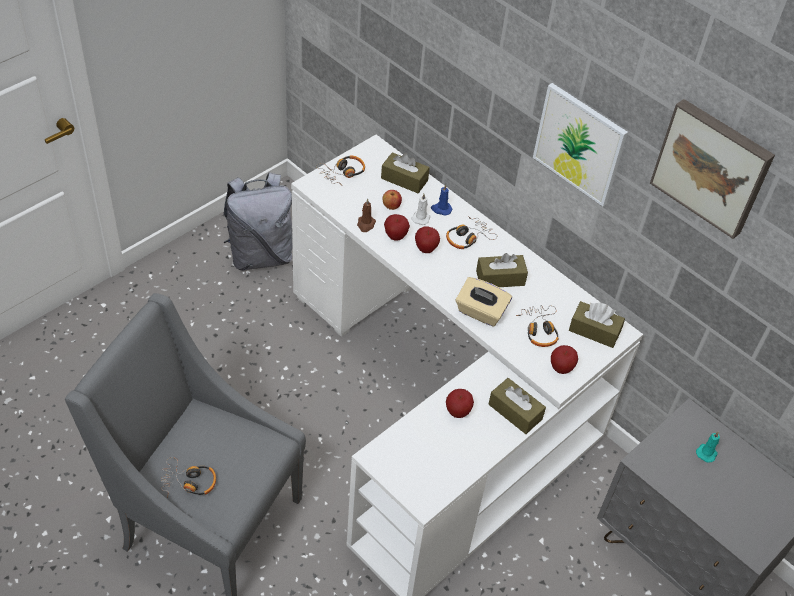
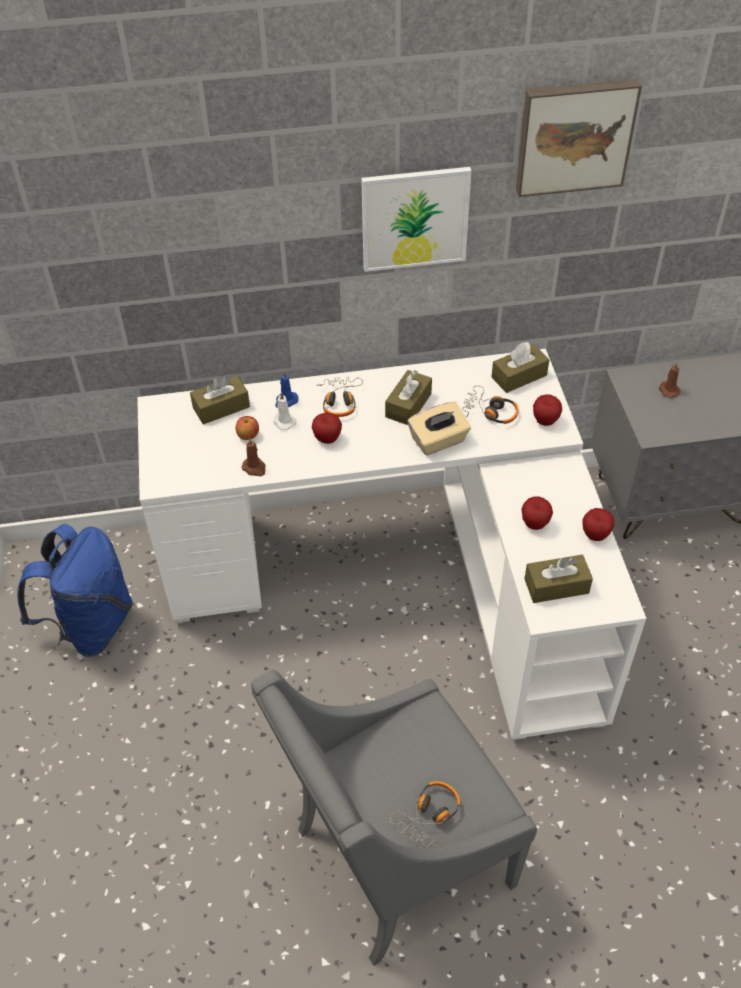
camera: 50 degrees left, 0 degrees up
(260, 255) = (92, 625): grey backpack -> blue backpack
(342, 173) = (167, 450): headphones -> none
(395, 236) = (291, 453): apple -> apple (595, 535)
(515, 412) = (562, 482): brown tissue box -> brown tissue box (556, 586)
(707, 452) = (668, 390): turquoise candle -> brown candle

